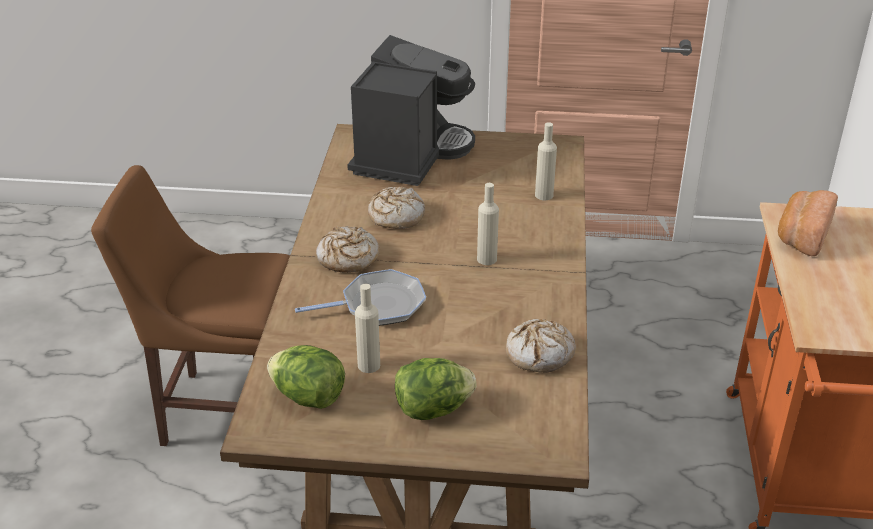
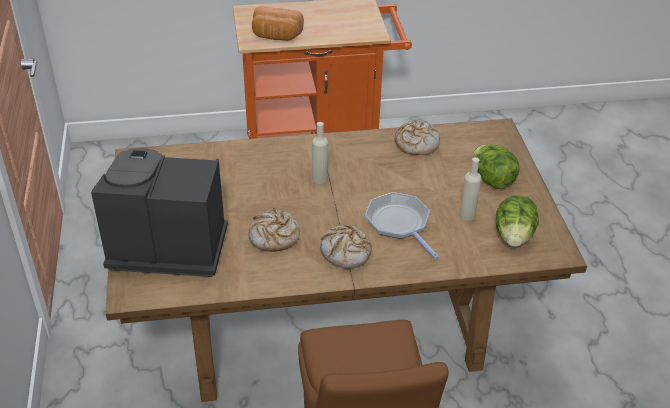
camera: 105 degrees left, 5 degrees up
(544, 195) = (220, 160): beige bottle -> none

